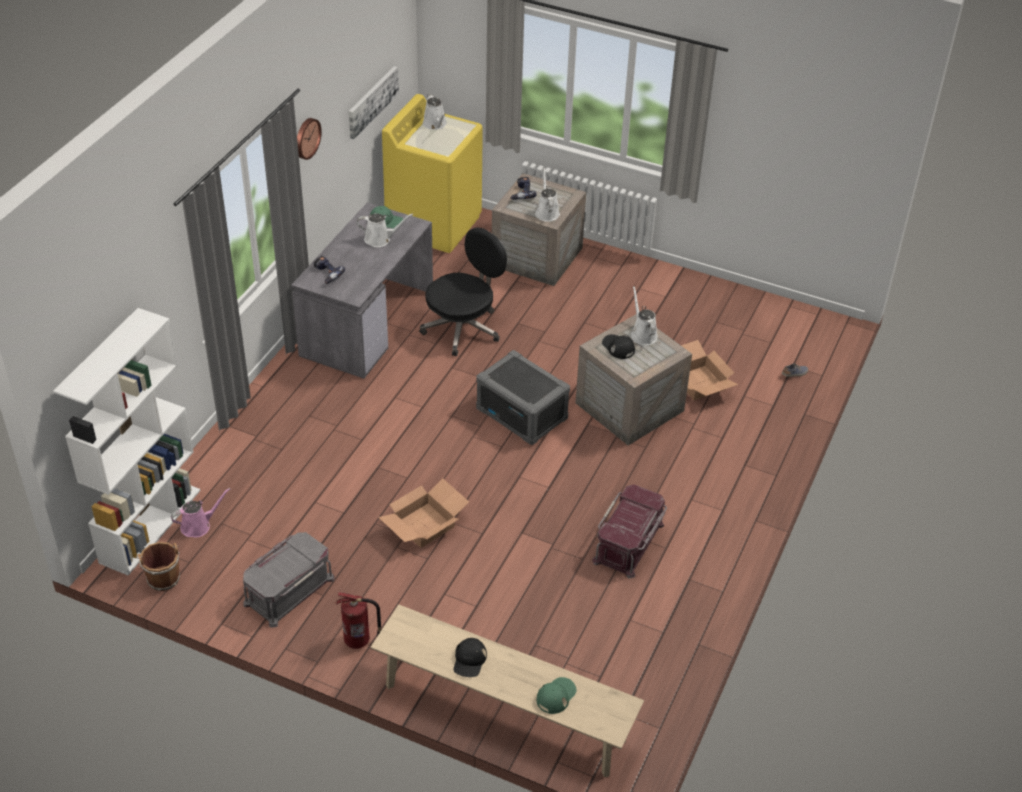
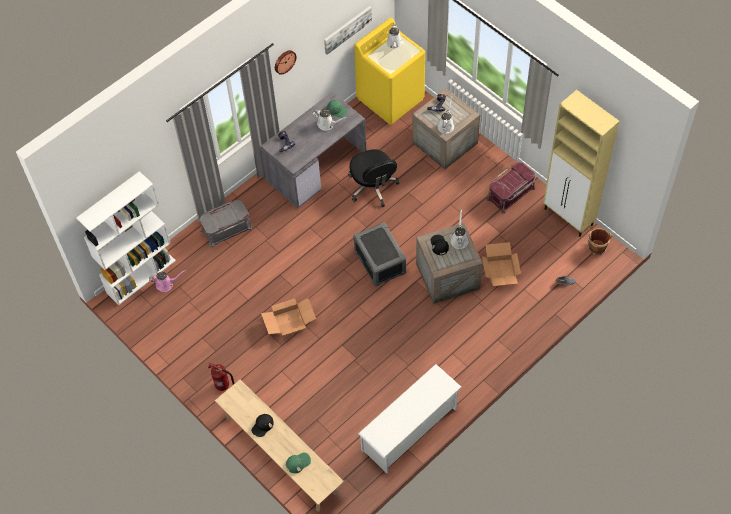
camera: 25 degrees right, 15 degrees up
(163, 577) = (136, 312): brown bucket -> brown bucket (596, 246)
(288, 590) = (198, 341): grey storage box -> grey storage box (226, 228)
(463, 328) = (373, 187): black office chair -> black office chair turned 90 degrees clockwise
(629, 543) = (401, 371): red storage box -> red storage box (511, 193)
(686, 616) = (410, 430): none -> white shoe rack
(753, 301) = (569, 217): none -> beige cabinet

